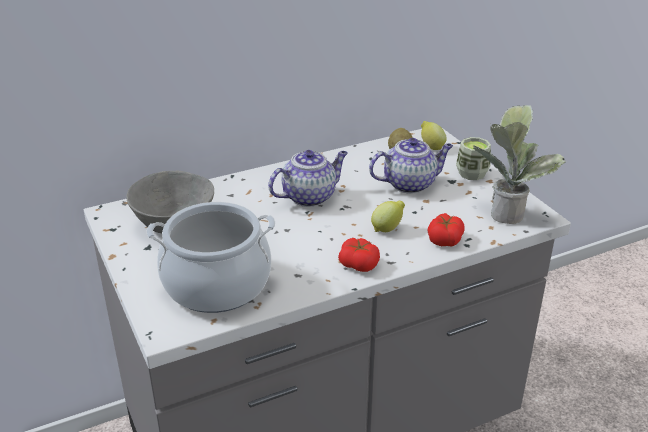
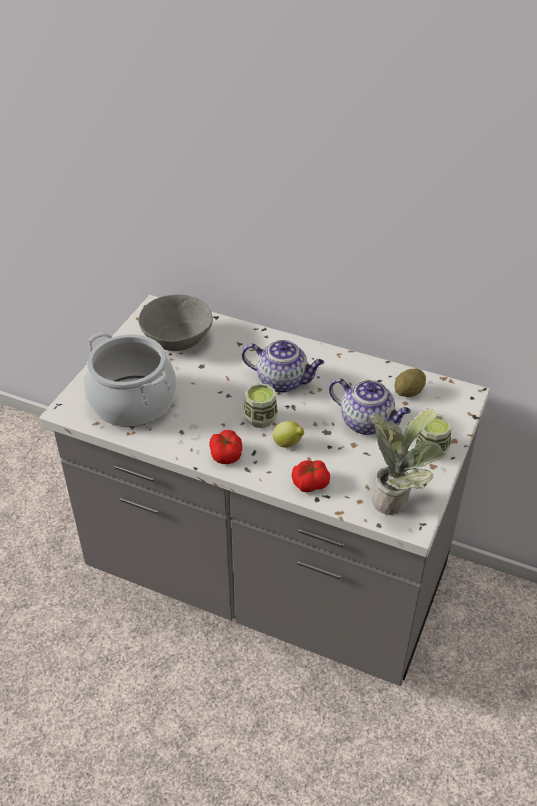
camera: 50 degrees right, 10 degrees up
(339, 227) = (260, 418): none -> cup
(431, 147) = (443, 404): lemon -> none

